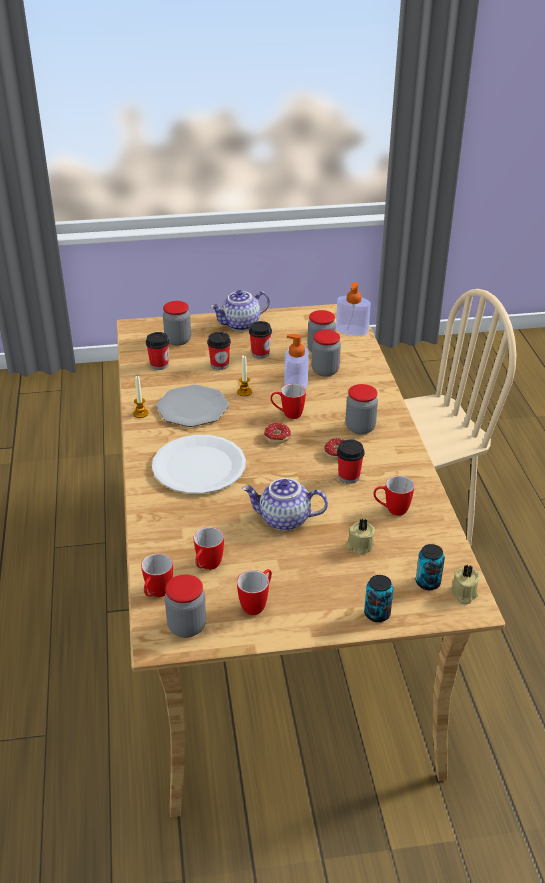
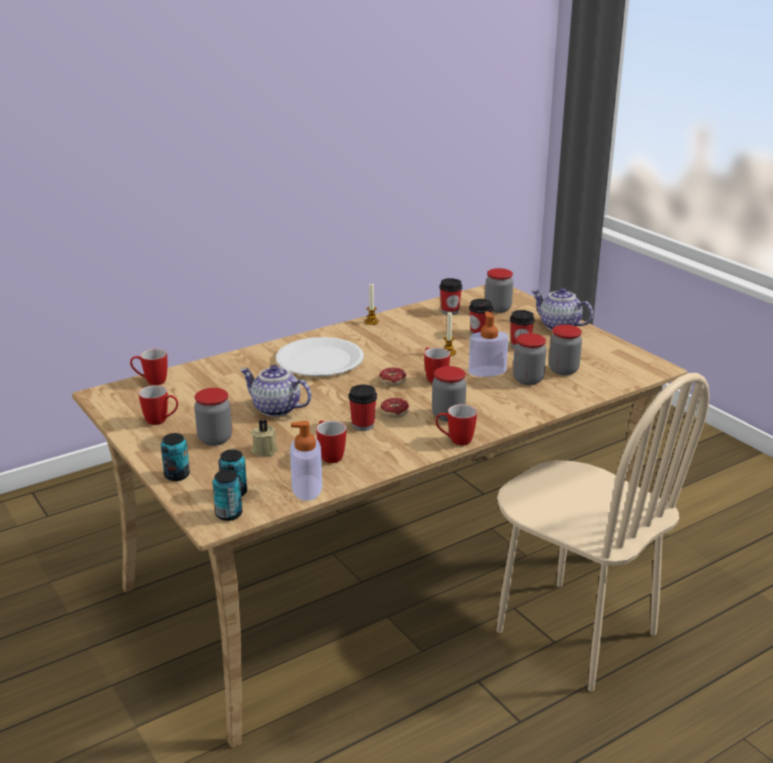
camera: 65 degrees right, 10 degrees down
(187, 626) = (121, 400): jar -> jar (215, 439)
(192, 408) = (400, 338): plate -> none
(207, 567) = (194, 392): mug -> mug (455, 441)
(284, 520) = (275, 409): teapot -> teapot turned 45 degrees counterclockwise
(352, 330) = (622, 377): soap dispenser -> soap dispenser (307, 488)
(463, 594) = (229, 514): beige candle -> can

